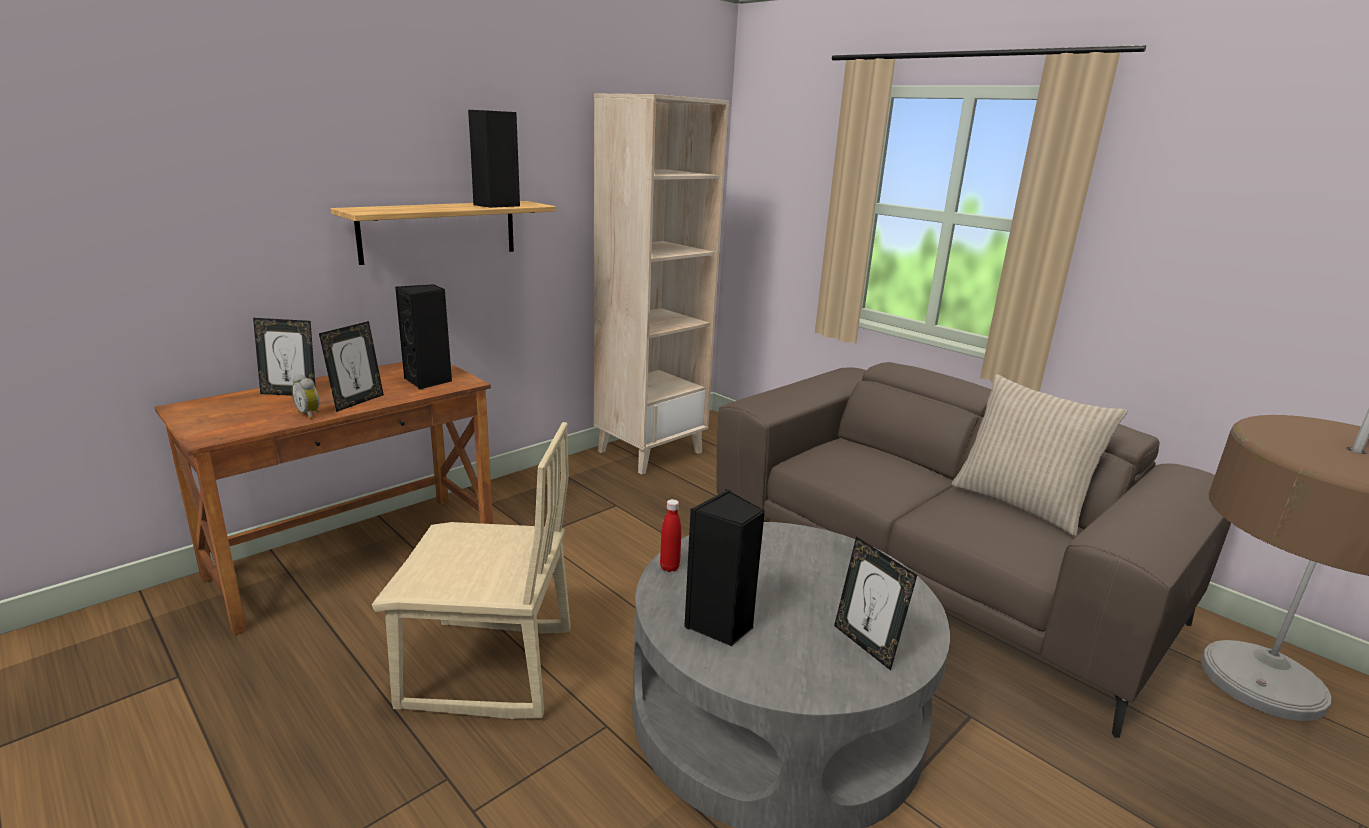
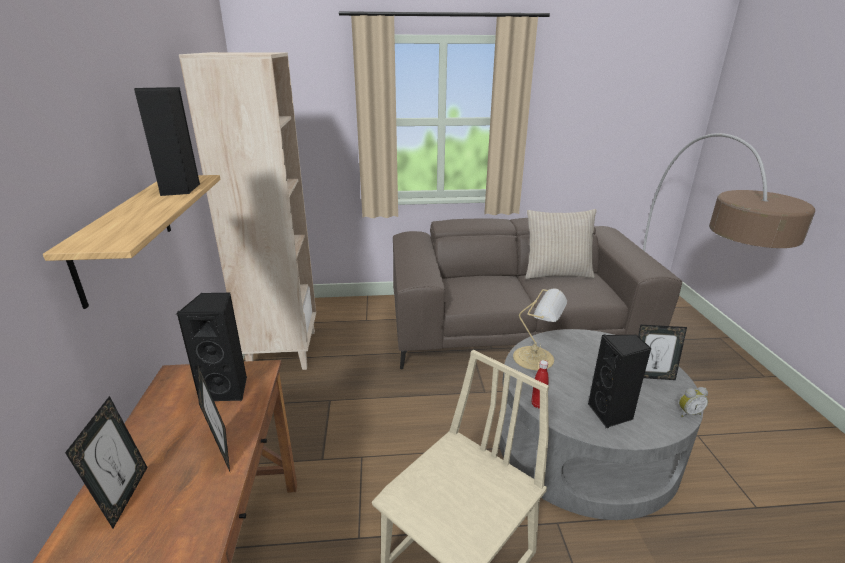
camera: 50 degrees left, 5 degrees up
(290, 393) = (125, 496): picture frame -> picture frame turned 45 degrees counterclockwise
(310, 414) = (212, 494): alarm clock -> alarm clock (688, 413)
(764, 542) = (536, 358): none -> table lamp

